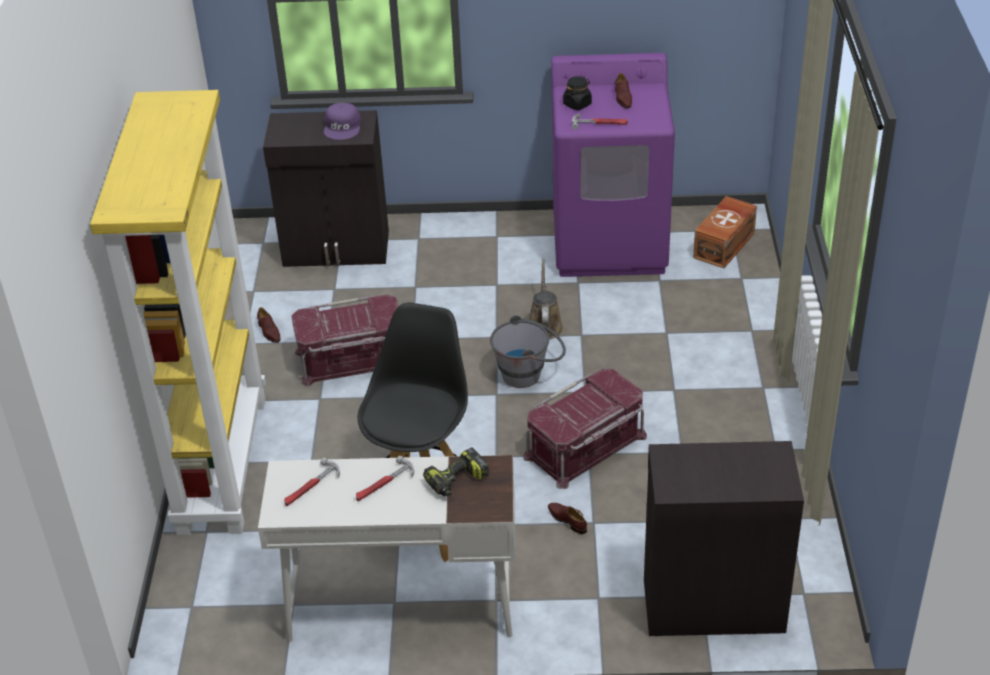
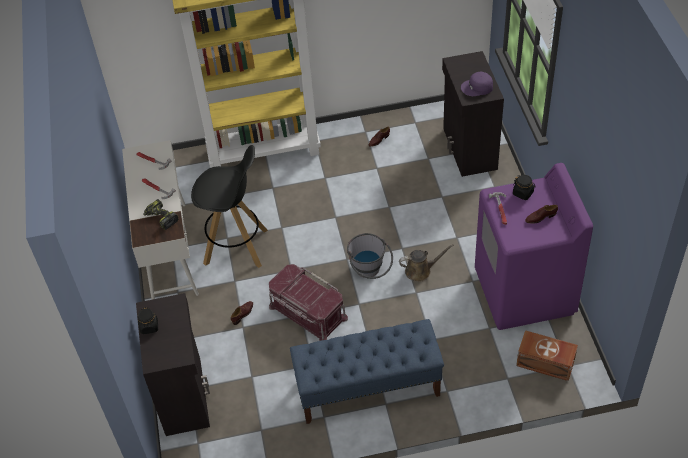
camera: 80 degrees right, 10 degrees up
(352, 360) = (362, 183): red storage box -> none
(710, 488) = (149, 327): none -> black jar
(735, 401) = (367, 389): none -> blue bench

